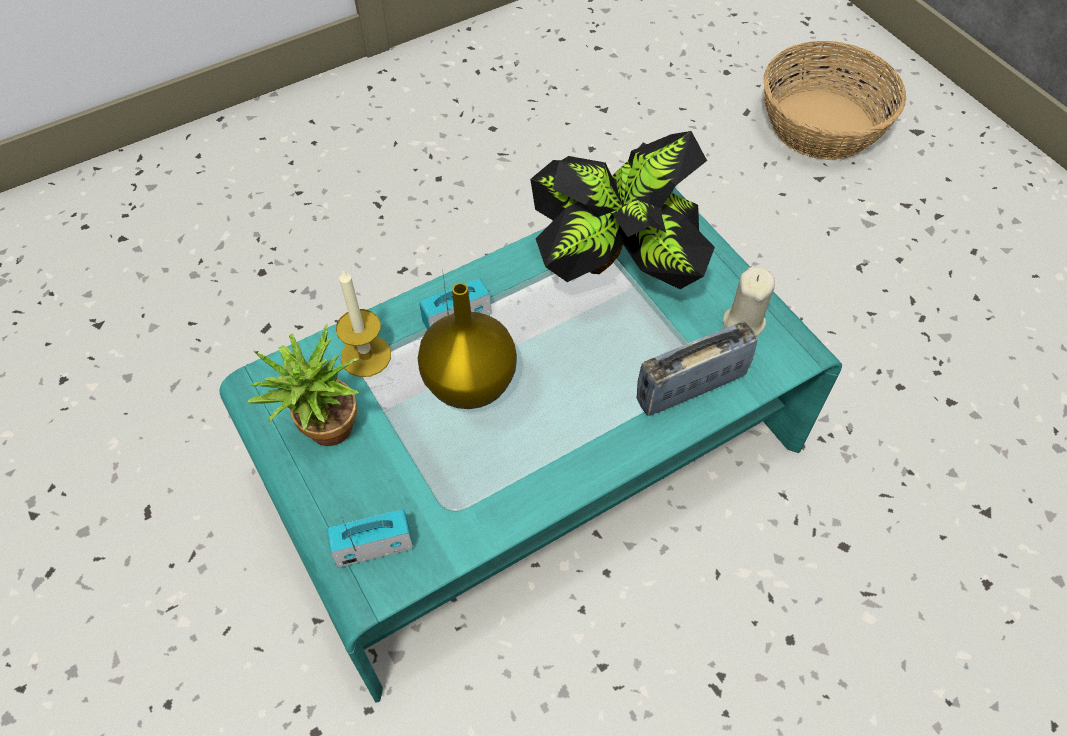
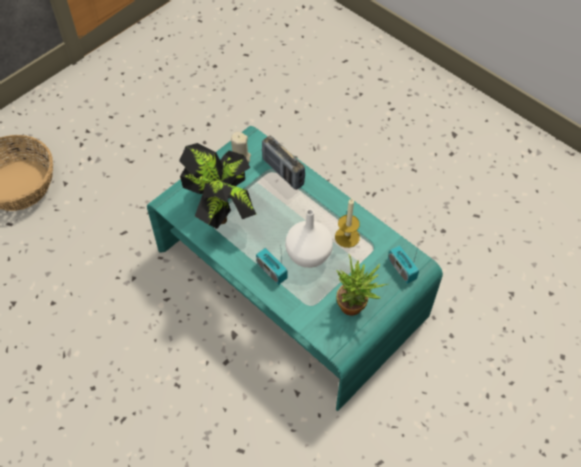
camera: 105 degrees left, 0 degrees up
(366, 356) = (306, 304): candle -> candle (347, 237)
(469, 386) = (309, 255): yellow vase -> white vase

